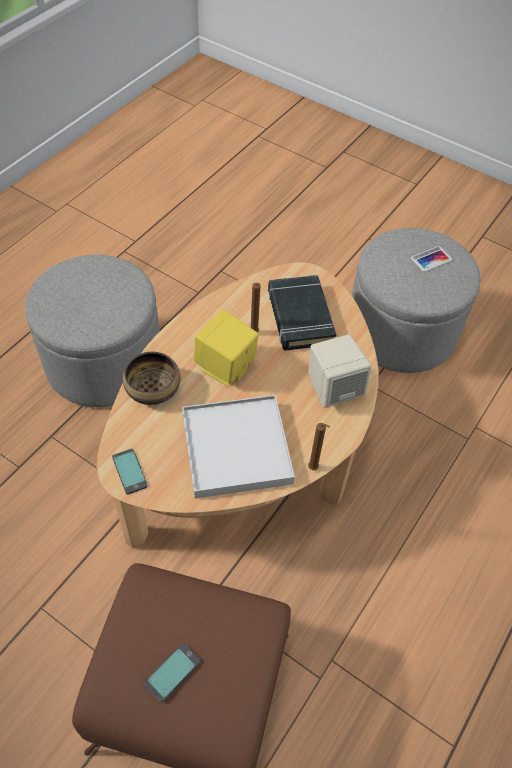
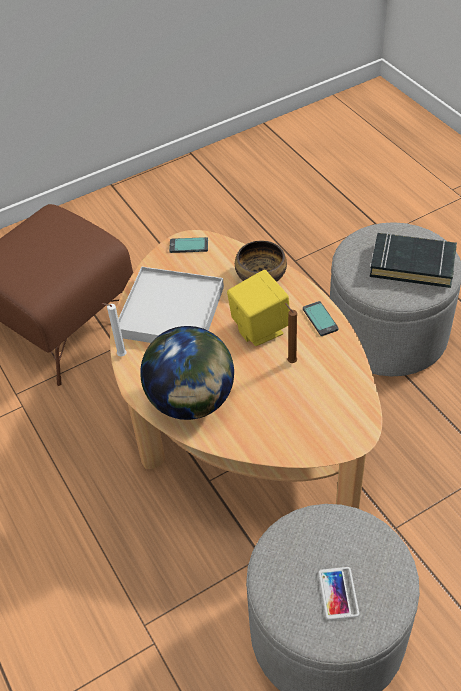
camera: 120 degrees right, 5 degrees down
(172, 672) = (34, 240): phone -> phone (320, 319)
(299, 317) = (295, 406): black book -> black book (412, 264)
(314, 469) = (120, 356): brown candle -> white candle
(334, 389) = (191, 401): beige speaker -> globe

